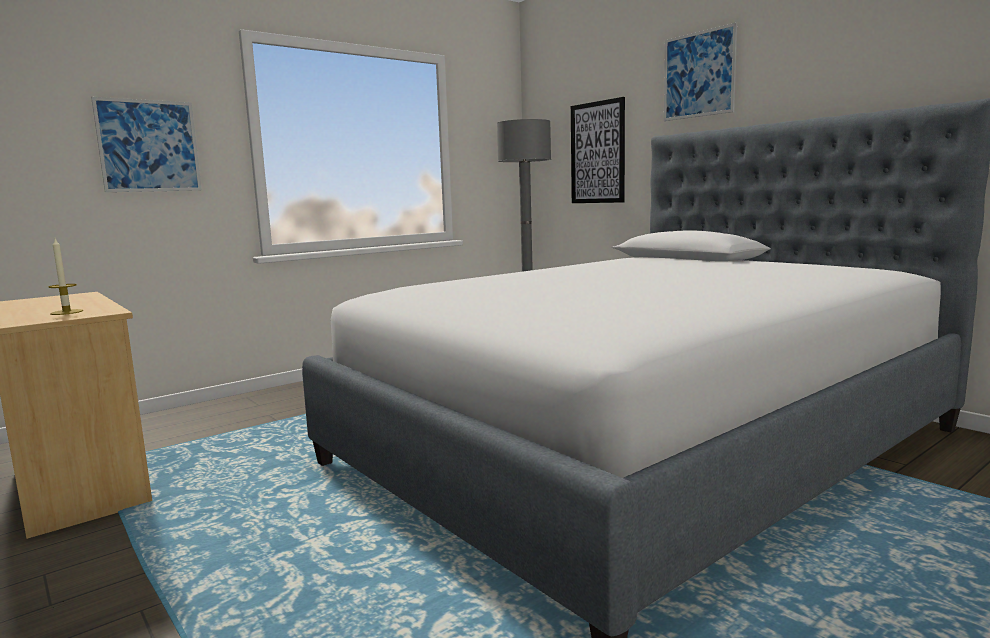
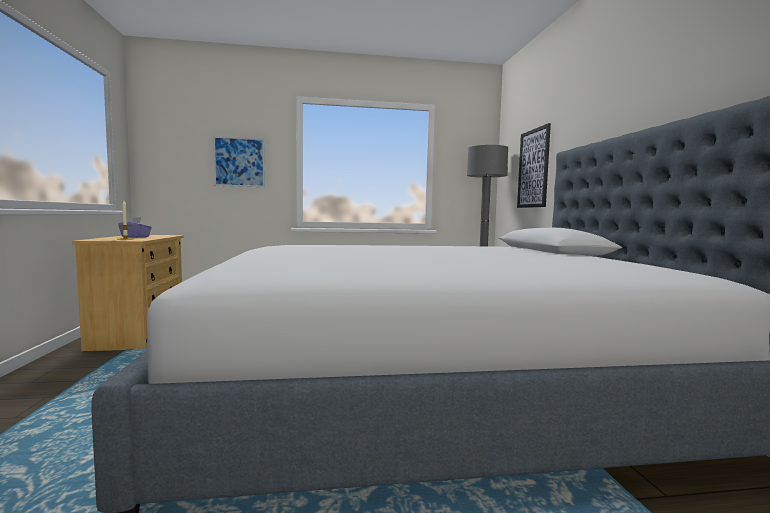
camera: 30 degrees right, 5 degrees down
(49, 306) = (135, 237): none -> purple tissue box
(698, 74) = (595, 97): picture -> none

